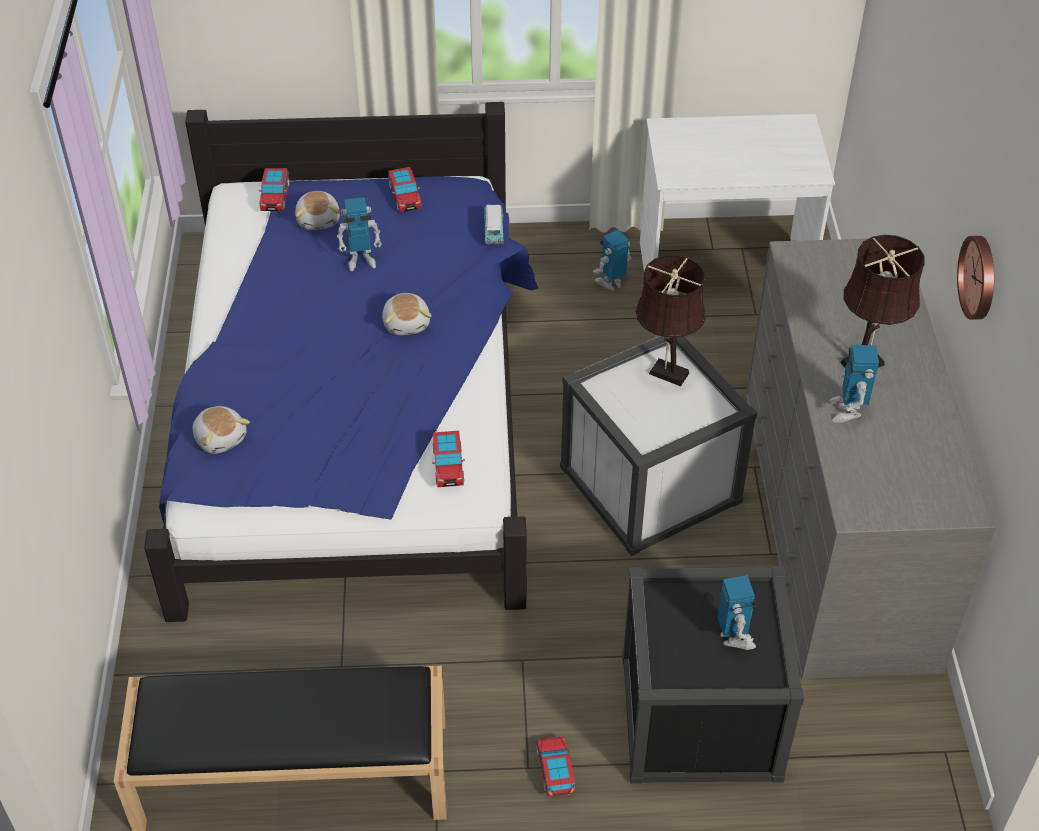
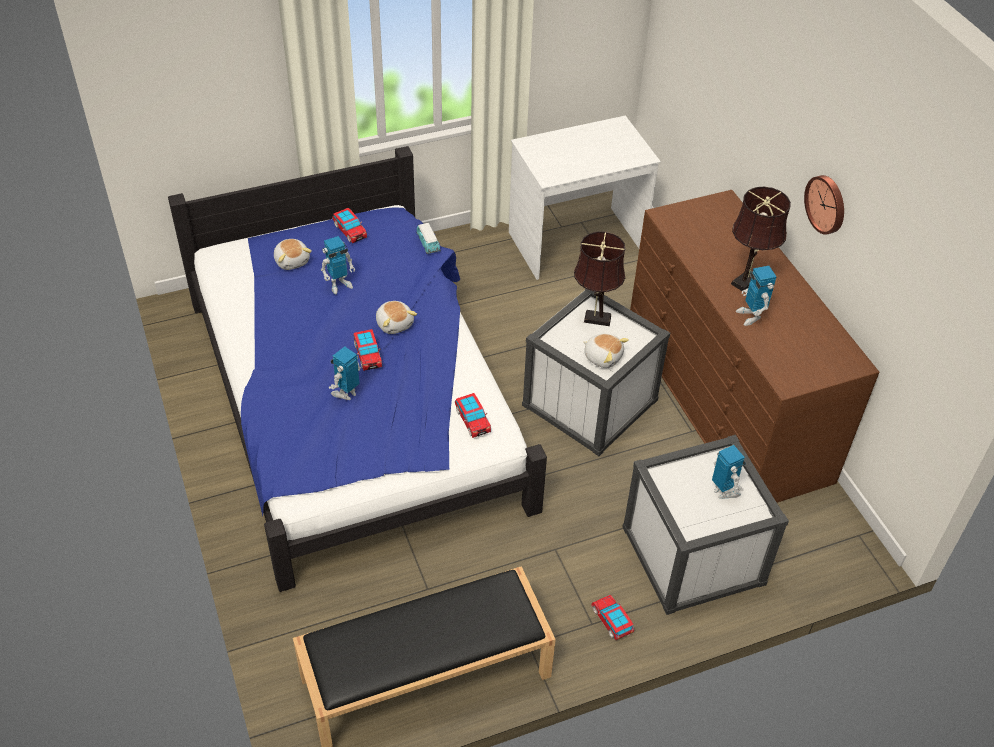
camera: 20 degrees left, 0 degrees up
(221, 438) = (293, 440): plush toy -> plush toy (603, 357)
(275, 196) = (250, 250): toy car -> toy car (368, 355)
(611, 283) = (501, 265): toy robot -> toy robot (346, 393)
(699, 716) = (692, 555): black storage box -> white storage box
(837, 523) = (726, 399): grey dresser -> brown dresser

